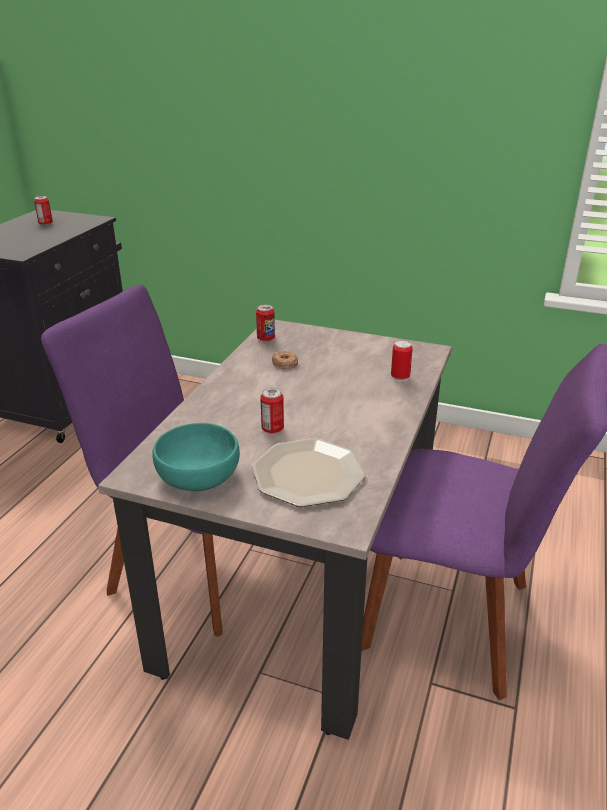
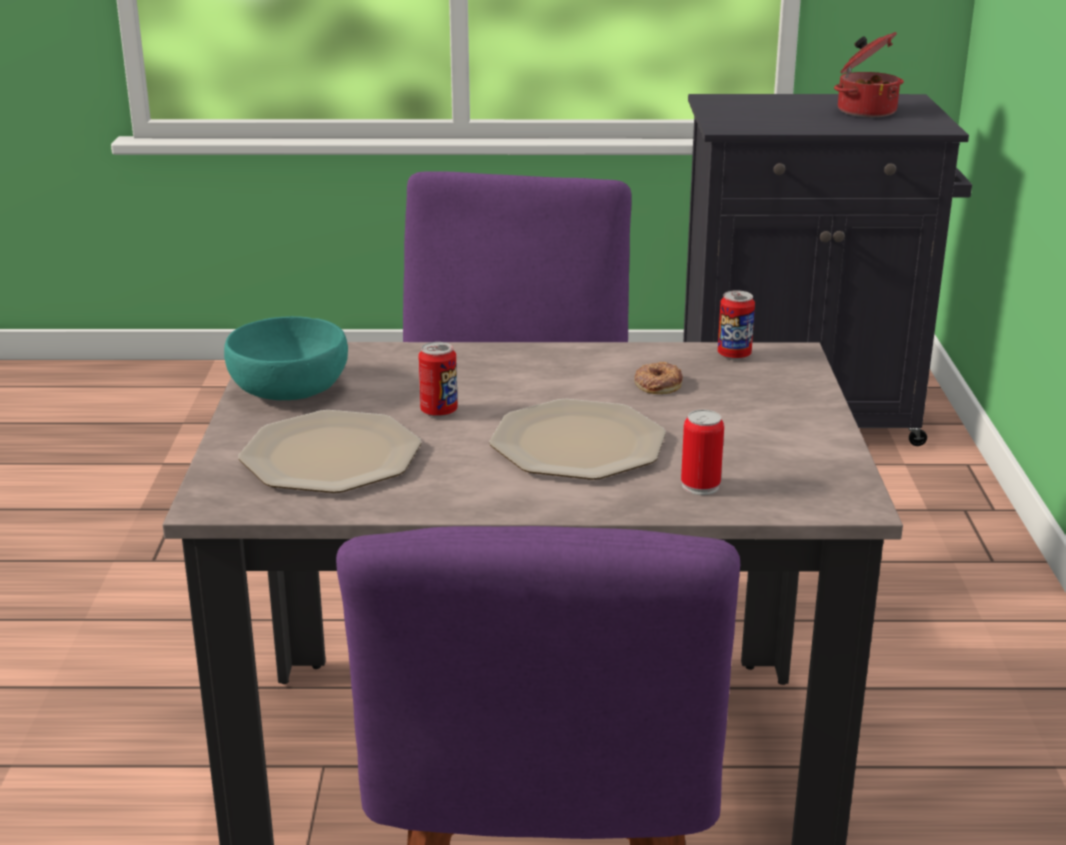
camera: 70 degrees right, 5 degrees down
(45, 224) = (865, 111): can -> cooking pot
(338, 397) = (577, 443): none -> plate

